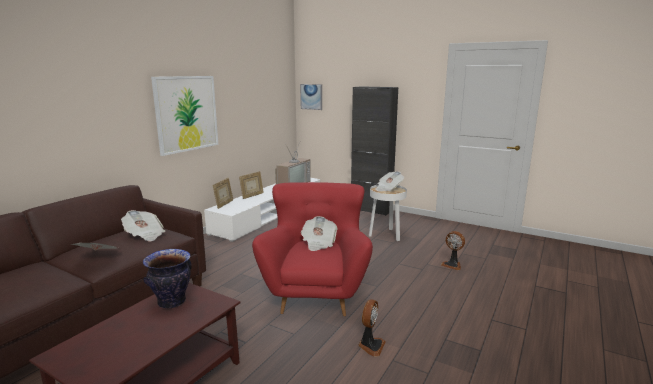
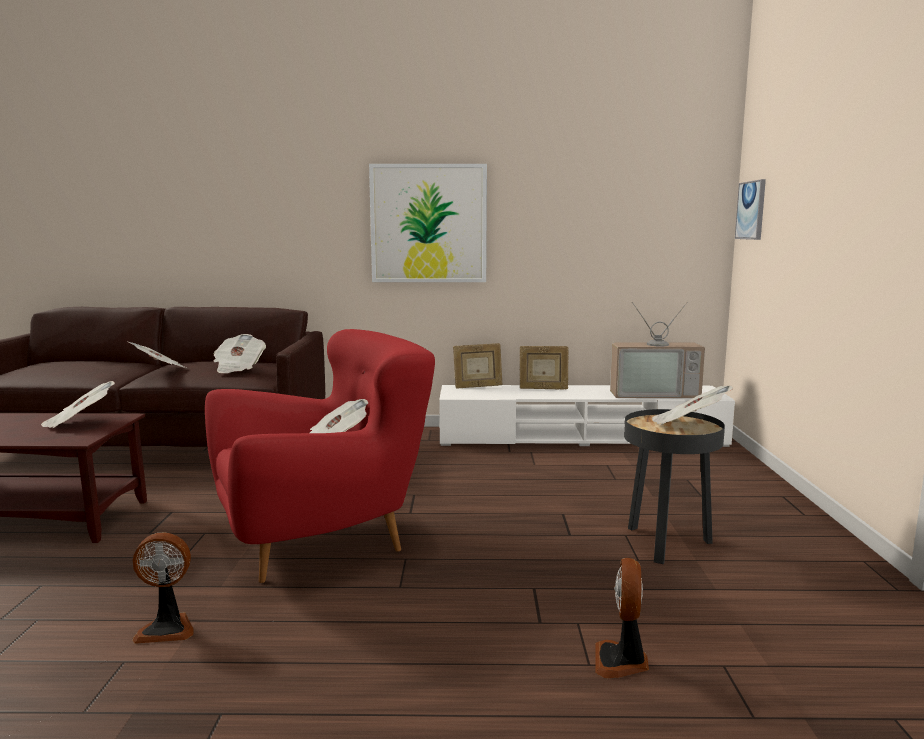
camera: 60 degrees right, 5 degrees down
(172, 302) = (79, 423): vase -> newspaper
(371, 210) = (781, 499): black cabinet -> none
(386, 235) = (666, 543): white side table -> black side table

